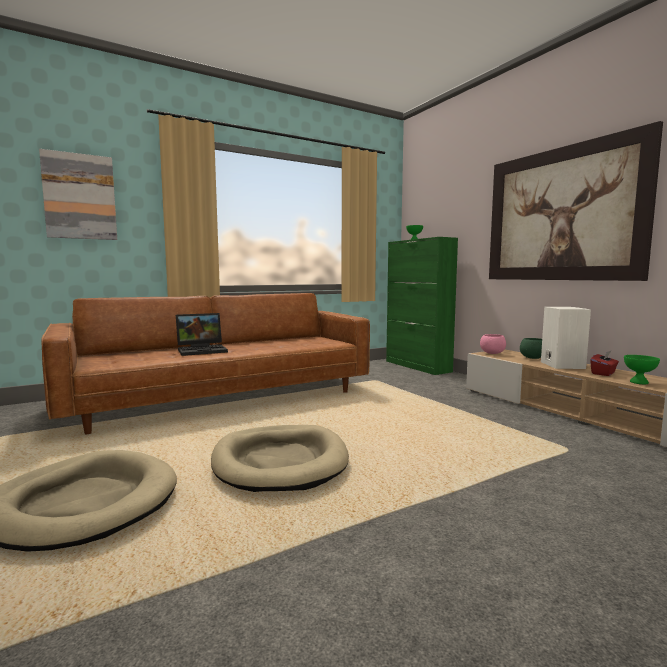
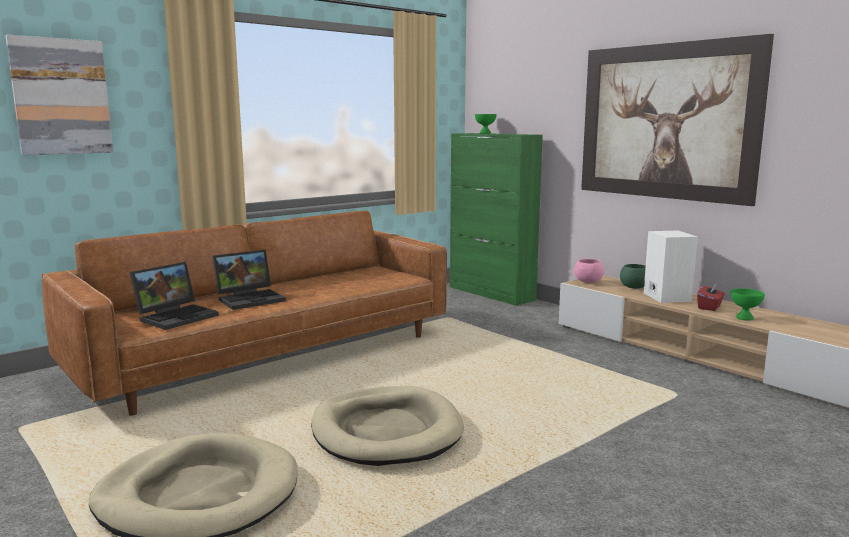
camera: 10 degrees left, 5 degrees up
(135, 358) = (177, 316): none -> laptop

